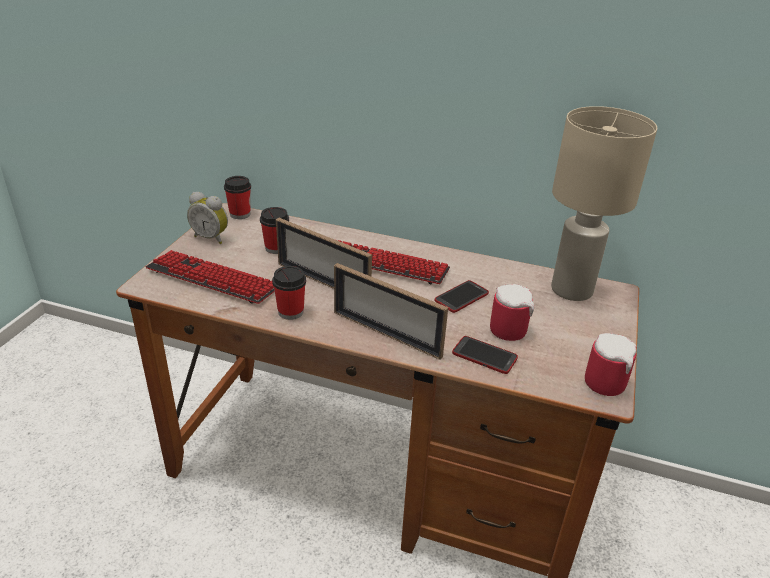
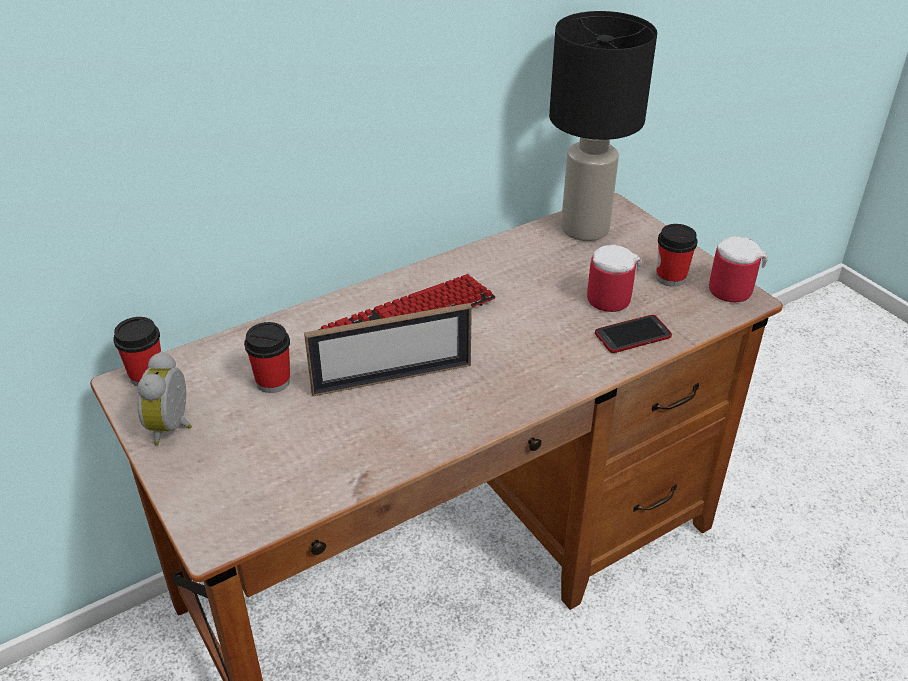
camera: 50 degrees left, 5 degrees up
(211, 238) = (174, 427): alarm clock -> alarm clock turned 120 degrees clockwise
(212, 279) = (278, 468): keyboard -> none
(290, 312) = (424, 431): cup -> cup (670, 278)
(386, 334) = (537, 379): picture frame -> none
(461, 297) = (527, 298): phone -> none
(572, 290) = (585, 228): beige table lamp -> black table lamp

